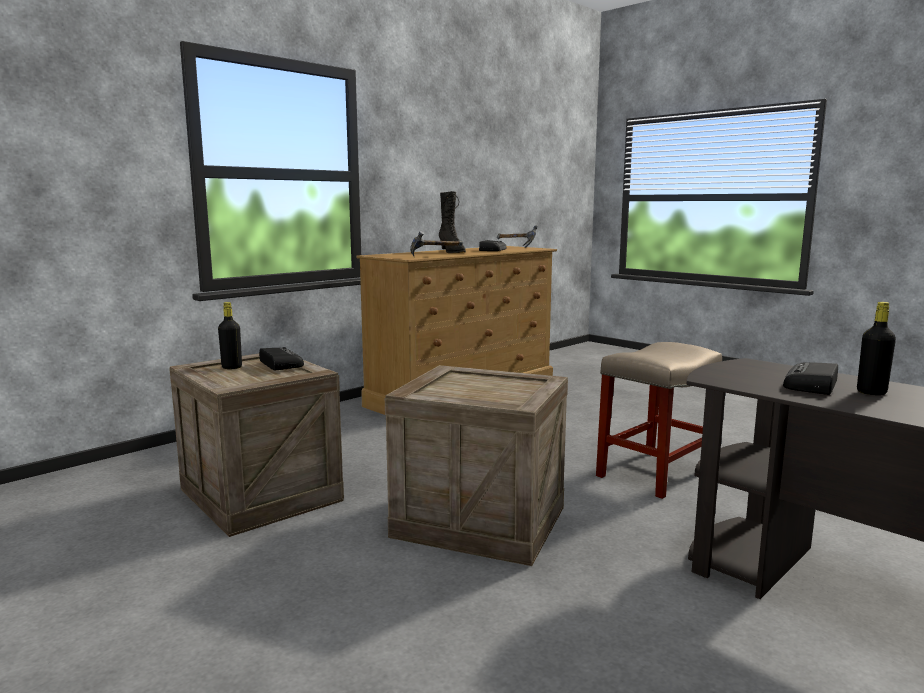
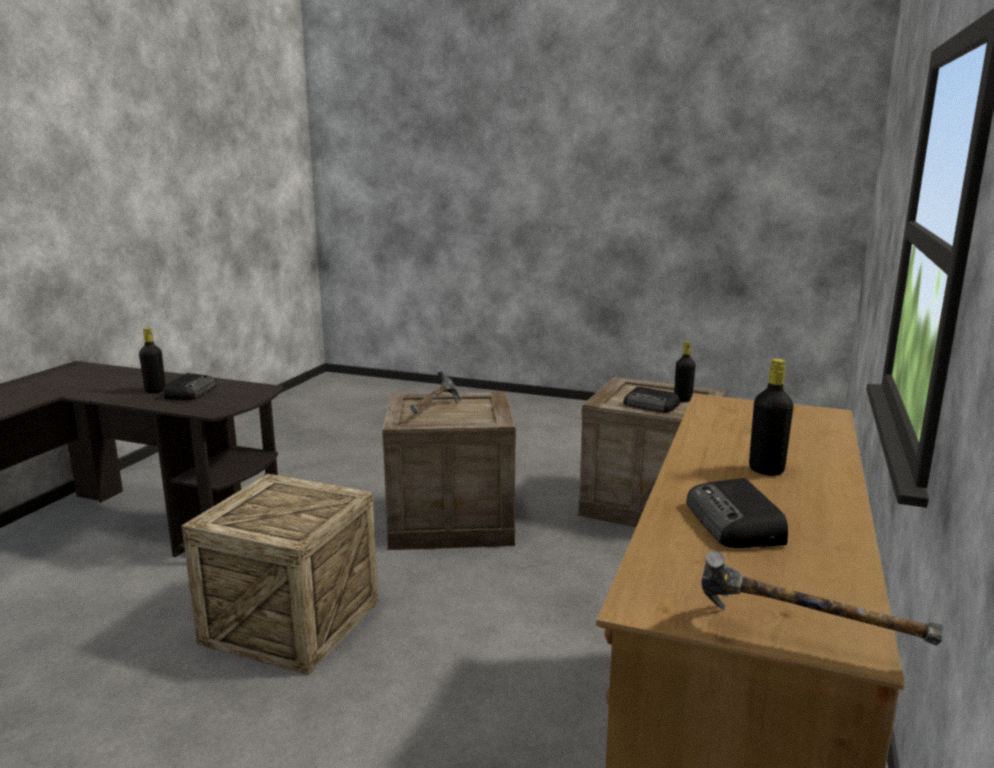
camera: 155 degrees right, 5 degrees up
(436, 256) = (702, 422): hammer -> hammer (434, 411)
(452, 252) = (766, 470): black boot -> black bottle
(655, 472) = (291, 622): beige stool -> crate

